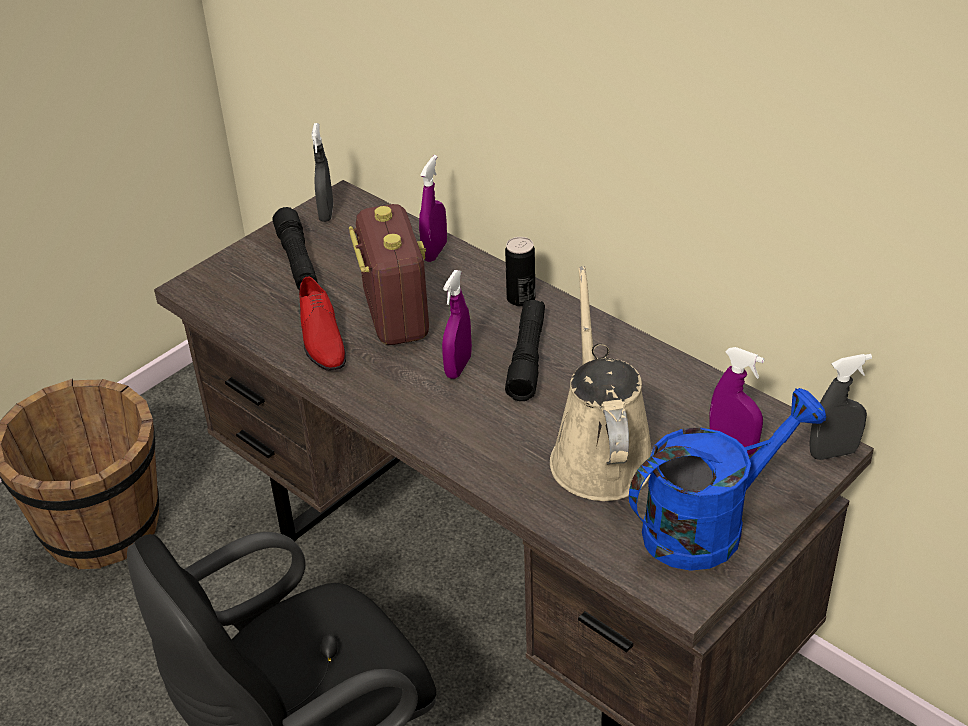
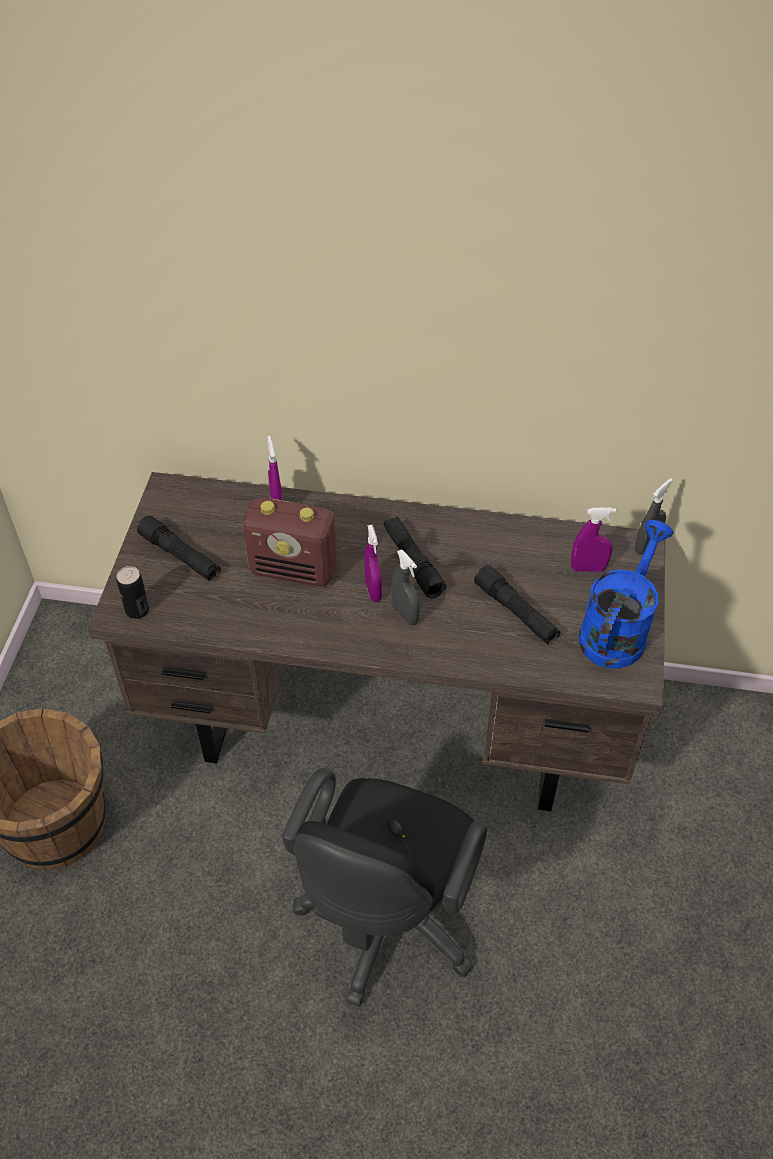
camera: 35 degrees left, 10 degrees up
(320, 338) = (256, 611): red shoe -> none
(326, 213) = (166, 506): grey spray bottle -> grey spray bottle (405, 614)
(395, 315) = (294, 570): radio -> radio turned 150 degrees clockwise
(521, 298) = (370, 518): can -> can (137, 610)
(599, 454) = (516, 612): beige watering can -> black flashlight

